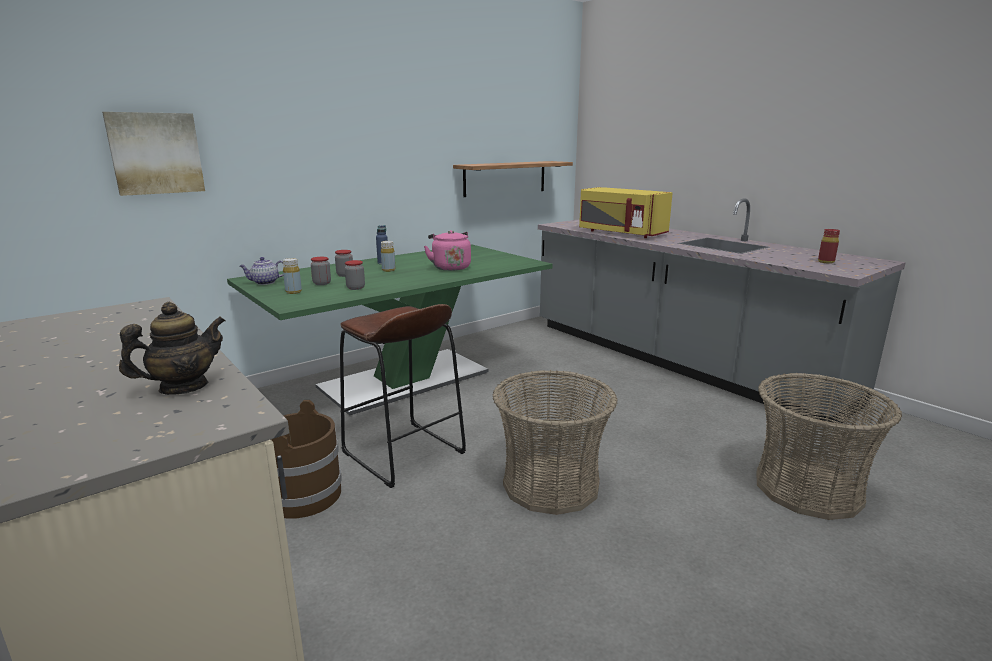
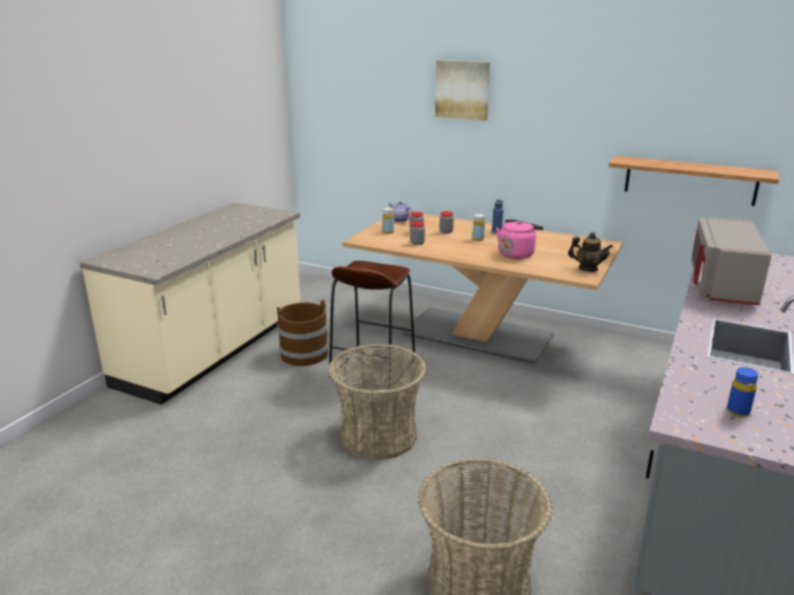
camera: 65 degrees right, 5 degrees up
(156, 153) = (372, 118): picture -> picture (462, 89)
(183, 387) = (179, 254): teapot -> teapot (588, 269)
(404, 380) = (477, 335): green dining table -> beige dining table
(620, 233) = (720, 284): yellow microwave -> grey microwave
(826, 262) = (738, 412): red bottle -> blue bottle

